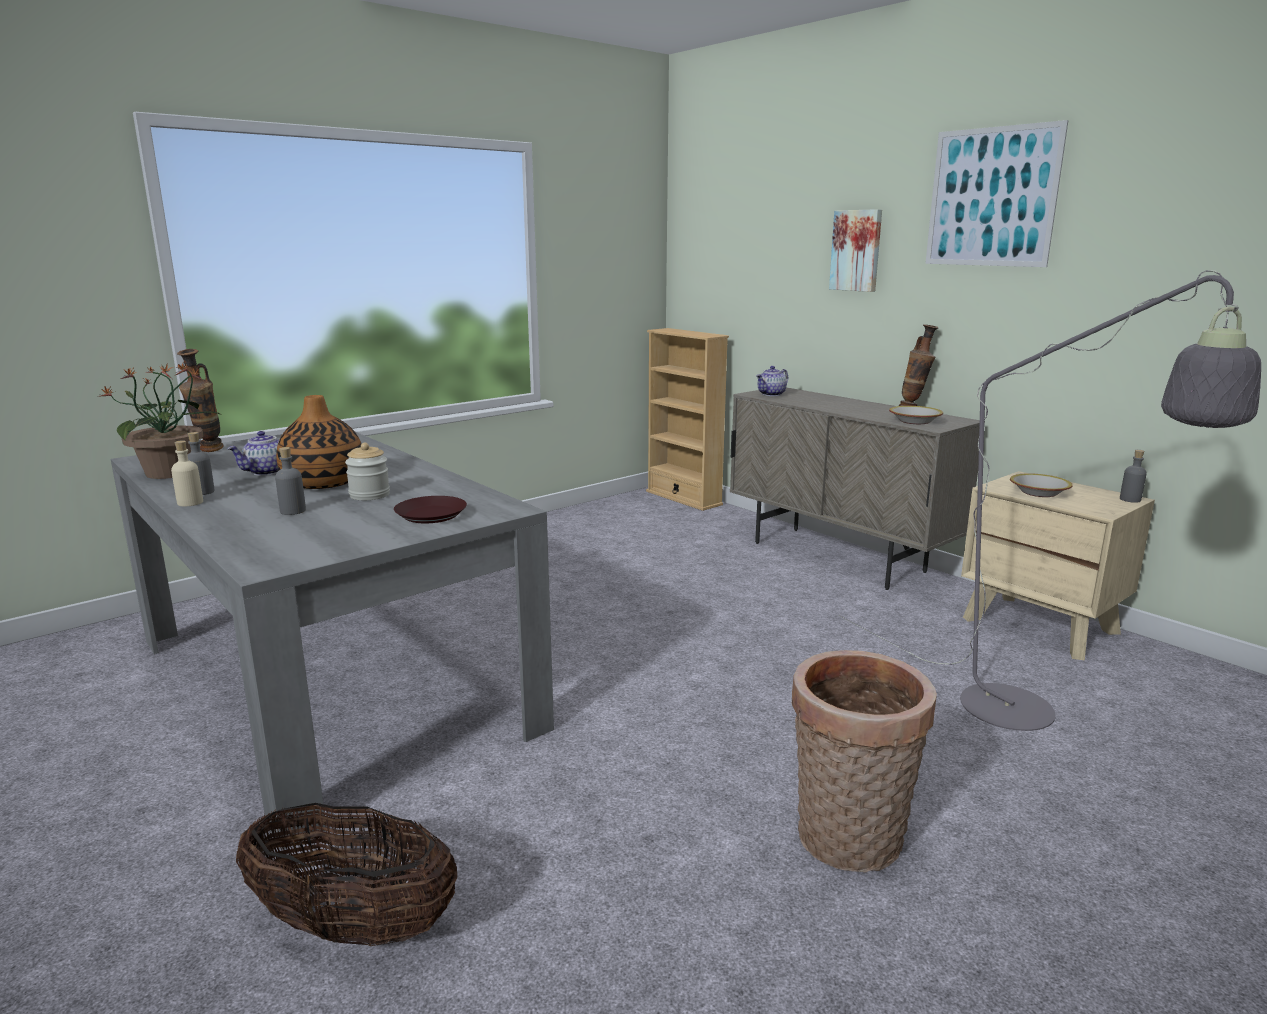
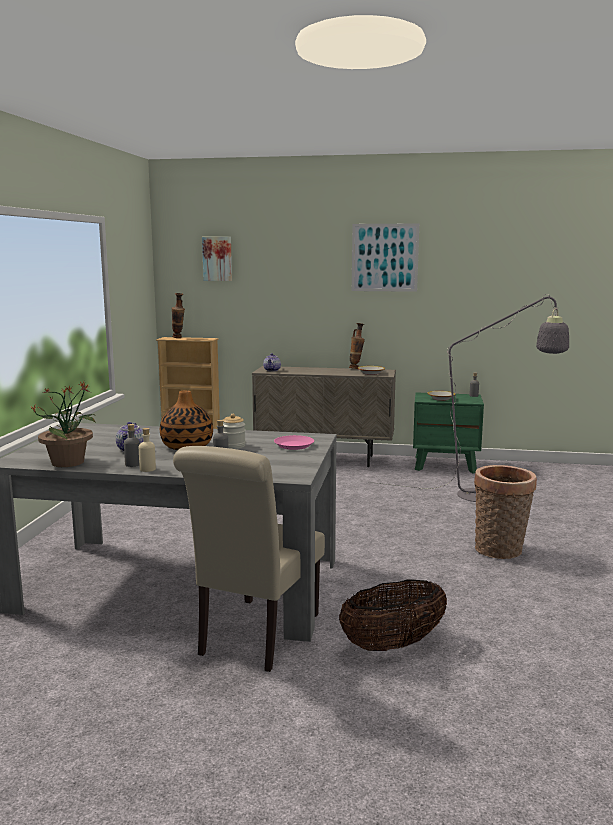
camera: 40 degrees left, 5 degrees down
(208, 451) = (42, 449): vase -> vase (178, 338)
(248, 803) = (255, 637): none -> beige chair
(430, 515) = (294, 446): brown plate -> pink plate
(857, 250) = (307, 284): picture -> picture (217, 259)
(1041, 625) = (445, 465): beige nightstand -> green nightstand

